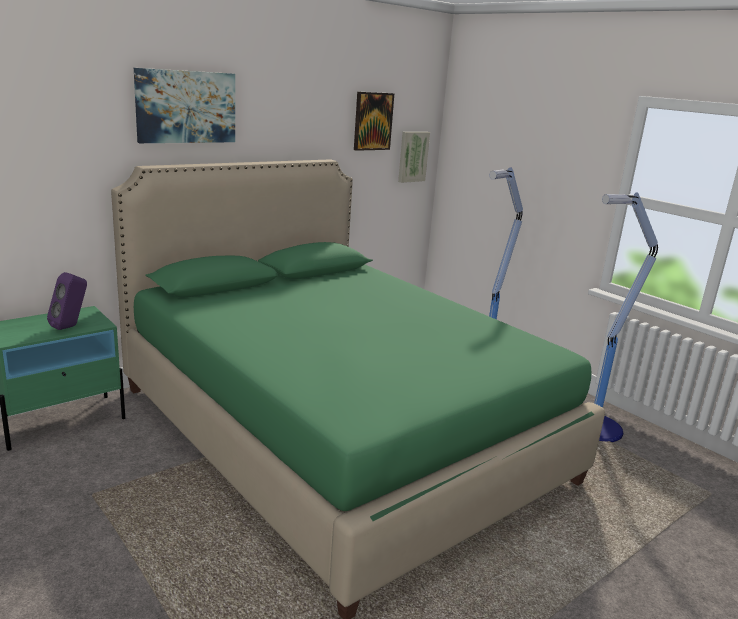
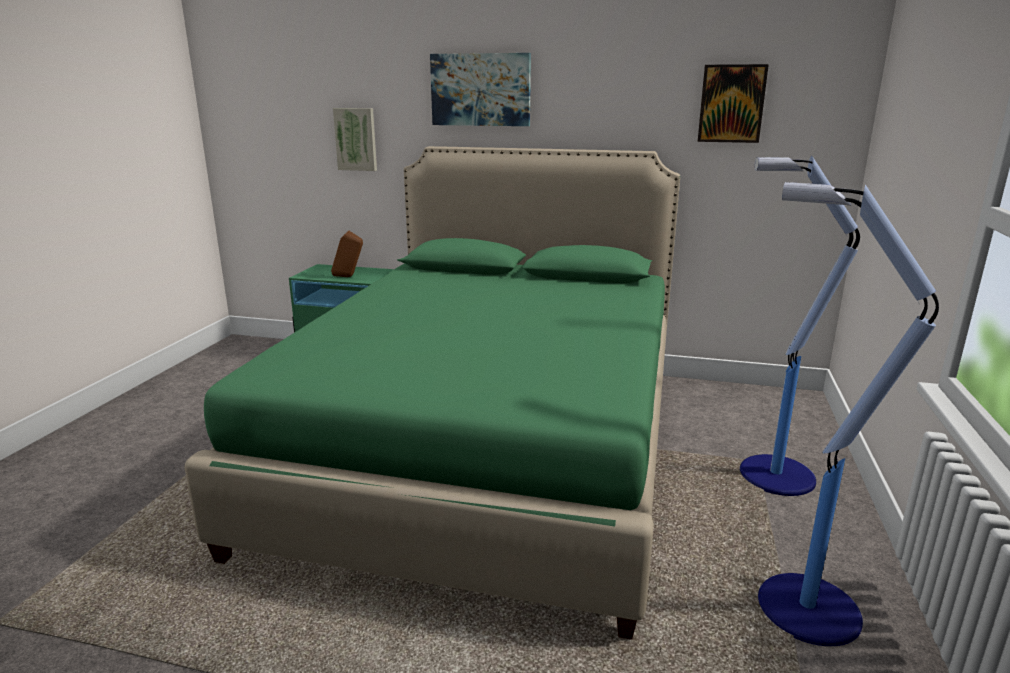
camera: 55 degrees right, 0 degrees up
(71, 326) = (349, 277): purple speaker -> brown speaker
(412, 156) = (807, 155): picture -> picture (356, 139)

